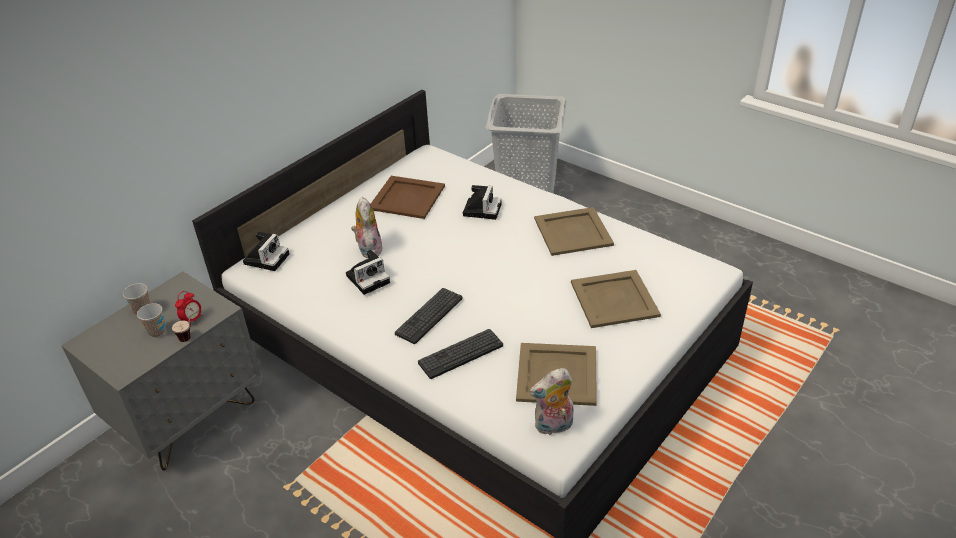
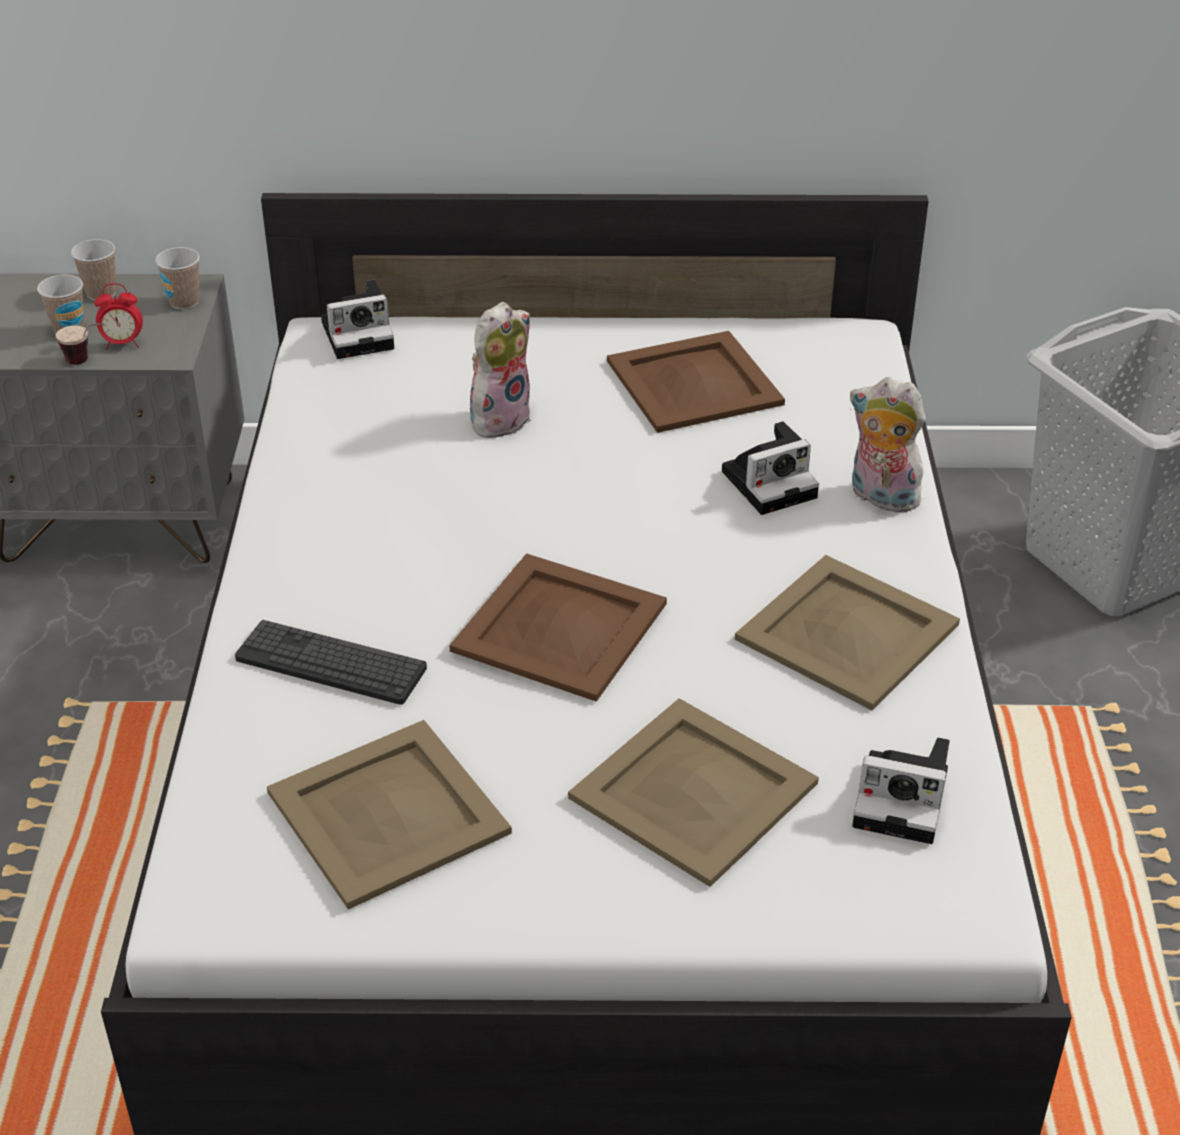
camera: 50 degrees right, 0 degrees up
(187, 290) = (184, 302): none -> cup
(369, 278) = (419, 458): camera -> camera (905, 800)
(429, 316) = (395, 576): keyboard -> none
(505, 289) = (560, 628): none -> brown tray
(553, 426) = (244, 876): plush toy -> plush toy (880, 498)

